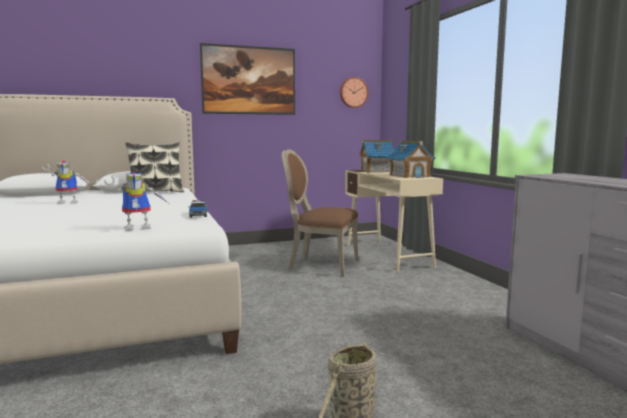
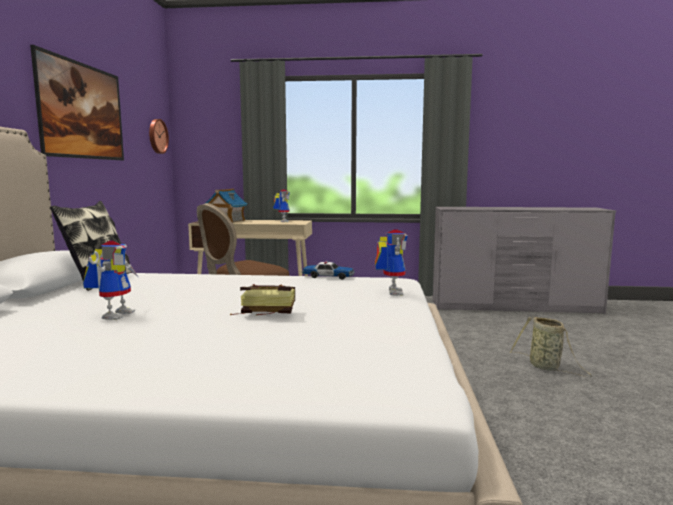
camera: 65 degrees left, 0 degrees up
(67, 215) = (262, 313): none -> book
(409, 176) = (282, 221): toy house -> toy robot

